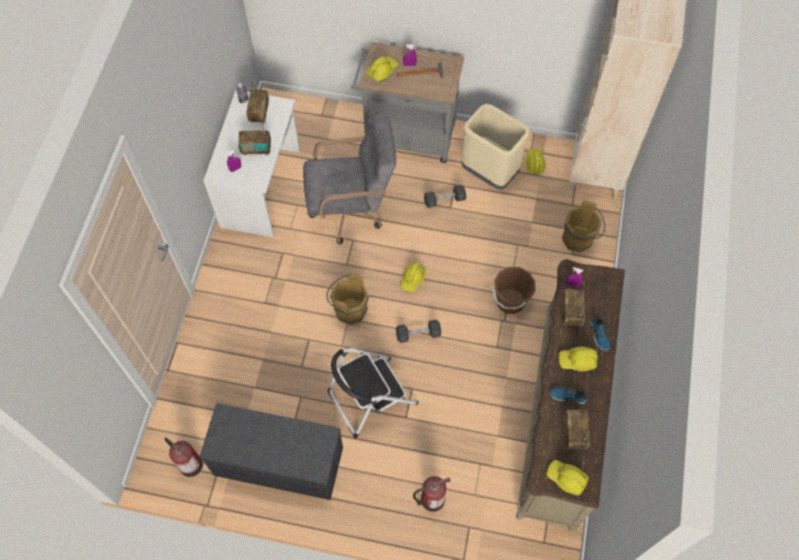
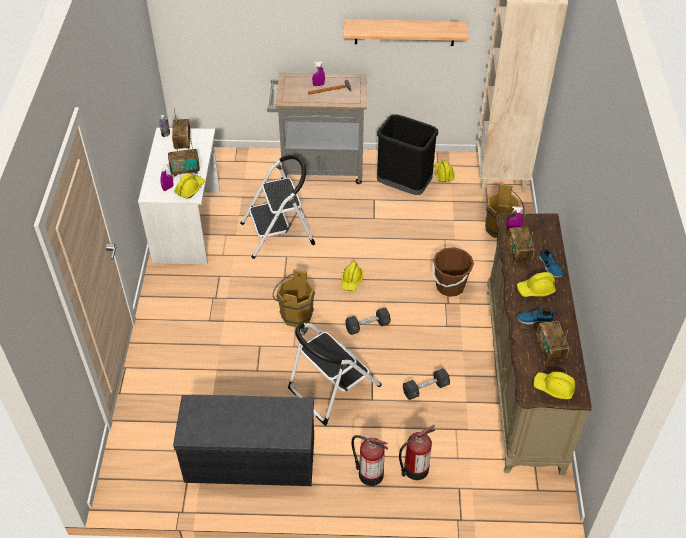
camera: 10 degrees left, 15 degrees down
(189, 464) = (156, 476): fire extinguisher -> fire extinguisher (369, 473)
(351, 212) = (280, 233): grey office chair -> step ladder
(382, 71) = (294, 92): yellow hard hat -> yellow hard hat (190, 189)
(444, 200) = (367, 213): grey dumbbell -> grey dumbbell (425, 388)
(490, 172) = (404, 186): beige trash can -> black trash can
(508, 24) = (404, 32): none -> shelf

